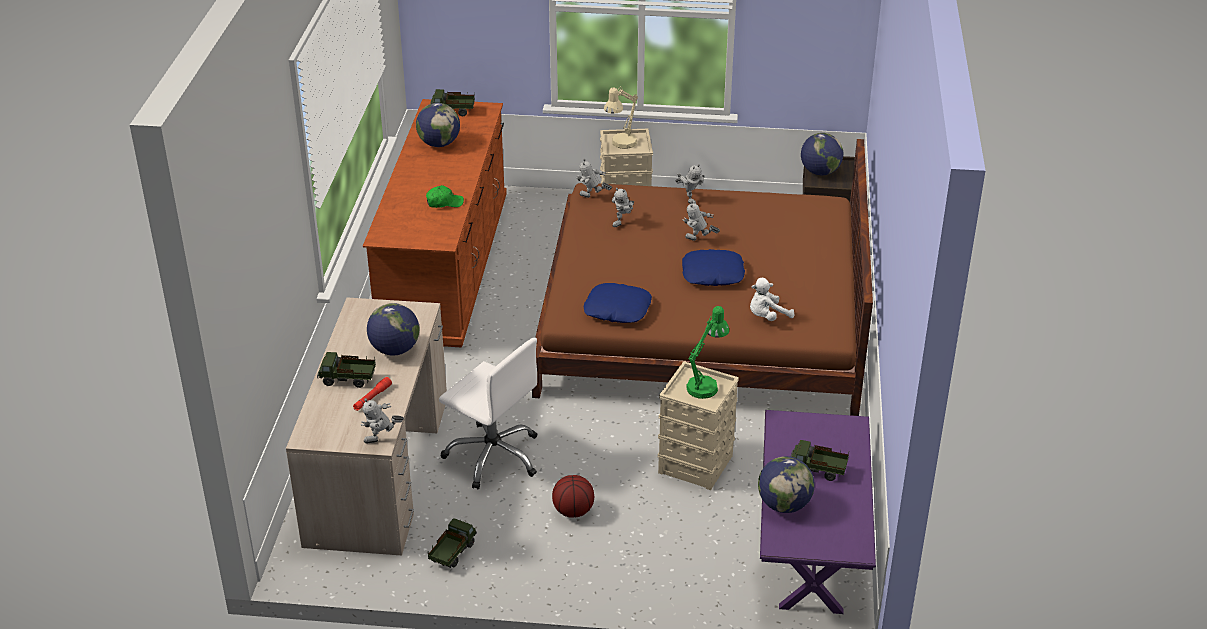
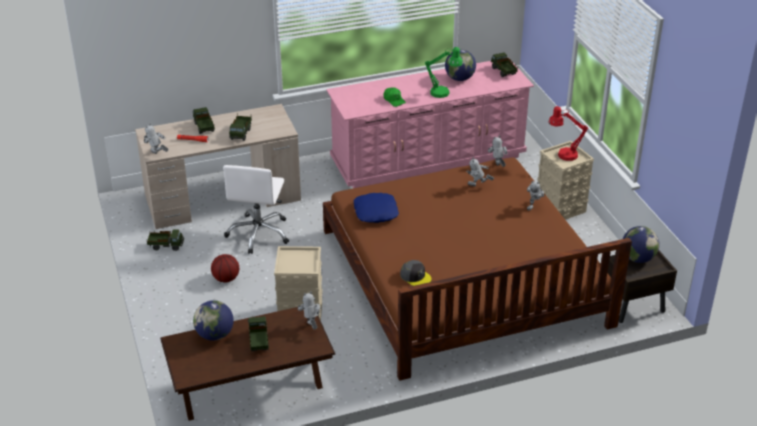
camera: 65 degrees right, 0 degrees up
(395, 350) = (241, 134): globe -> toy truck
(445, 270) = (428, 159): brown dresser -> pink dresser
(621, 144) = (563, 154): beige table lamp -> red table lamp
(699, 241) = (483, 224): toy robot -> toy robot (311, 327)
(705, 385) = (303, 263): green table lamp -> green table lamp (444, 93)
(712, 274) = (448, 240): blue pillow -> none
(767, 316) = (415, 276): white plush toy -> grey cap
(811, 543) = (251, 389): purple coffee table -> brown coffee table

